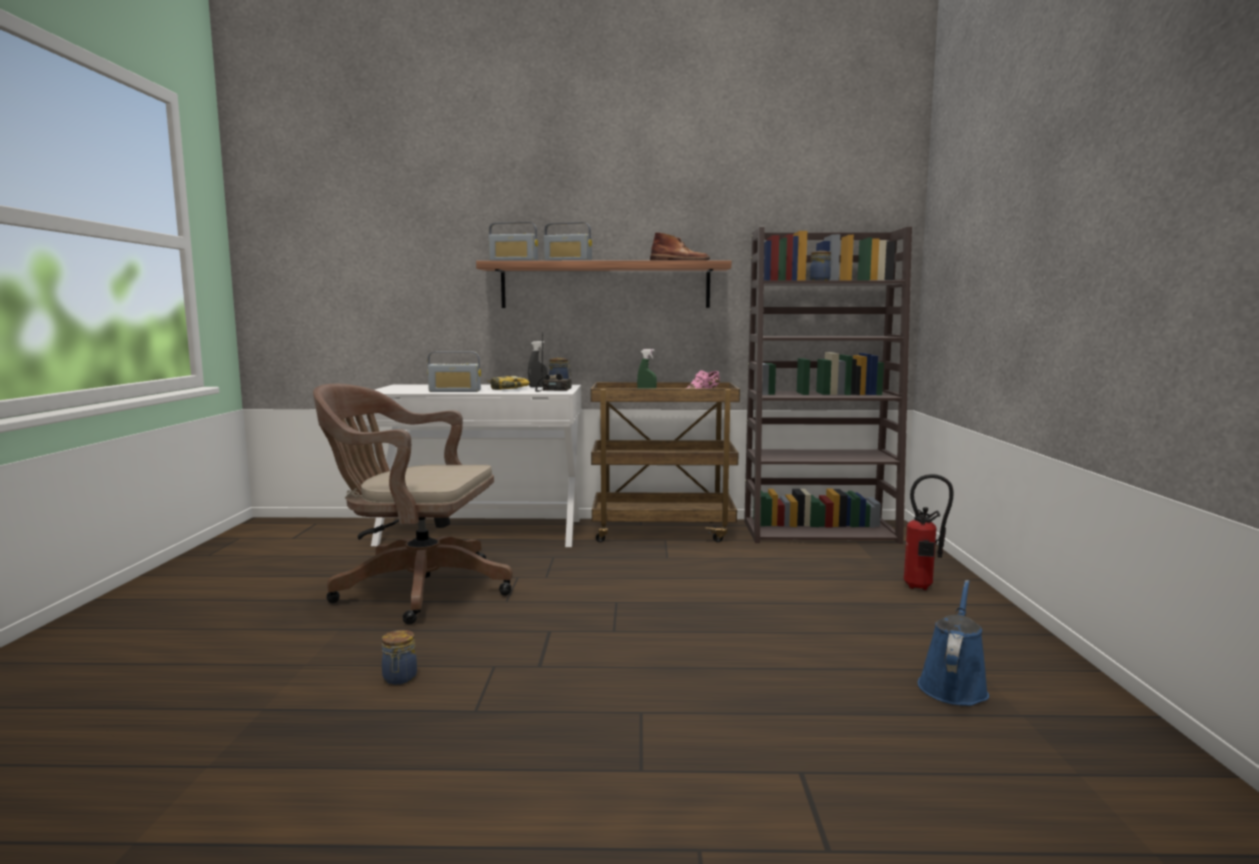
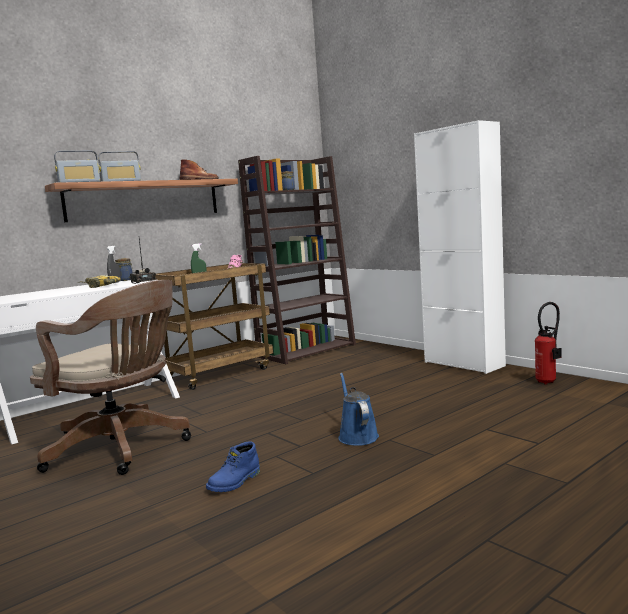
camera: 40 degrees left, 0 degrees up
(399, 678) = (235, 482): jar -> blue boot
(415, 588) = (122, 449): brown office chair -> brown office chair turned 120 degrees counterclockwise
(455, 391) = (66, 292): radio -> none
(923, 587) = (399, 358): fire extinguisher -> fire extinguisher (549, 382)
(953, 685) = (477, 385): blue watering can -> blue watering can (357, 436)
(1010, 637) = (464, 364): none -> white cabinet

